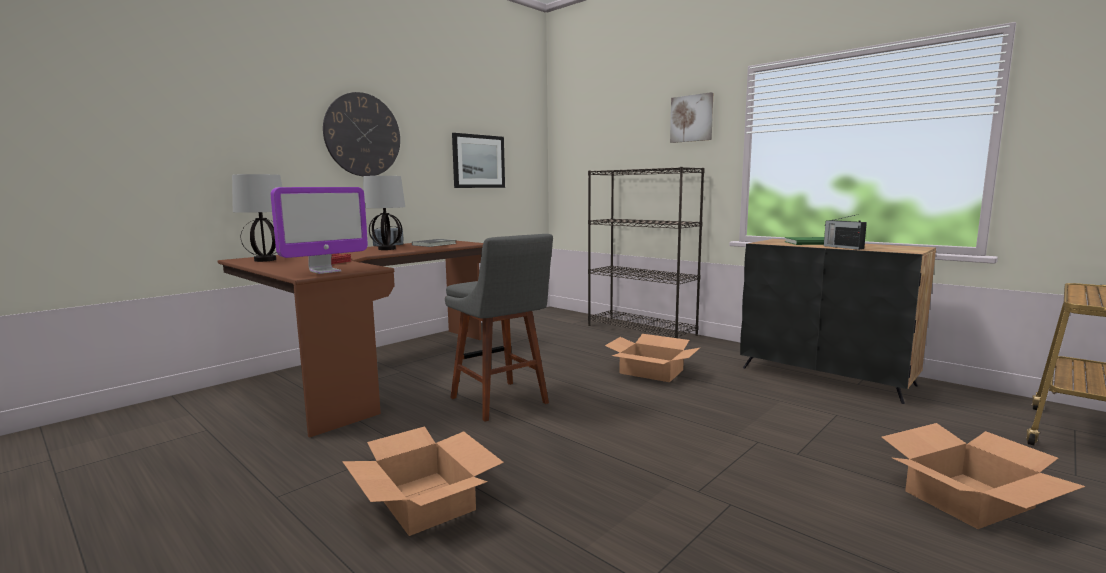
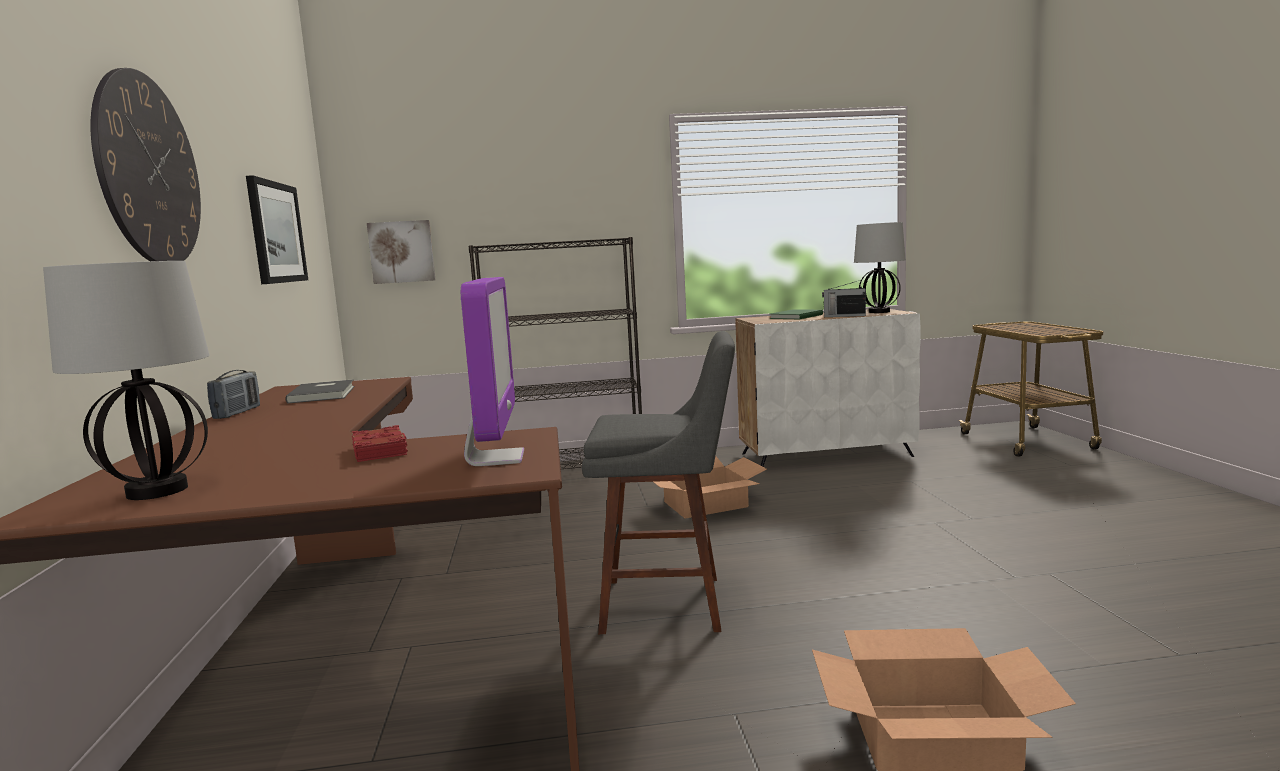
camera: 50 degrees left, 0 degrees up
(386, 249) = (287, 416): table lamp -> table lamp (879, 312)
(692, 118) = (599, 173): picture -> picture (402, 252)
(826, 376) = (826, 455): black cabinet -> white cabinet
(969, 499) = (1089, 501): cardboard box -> none

